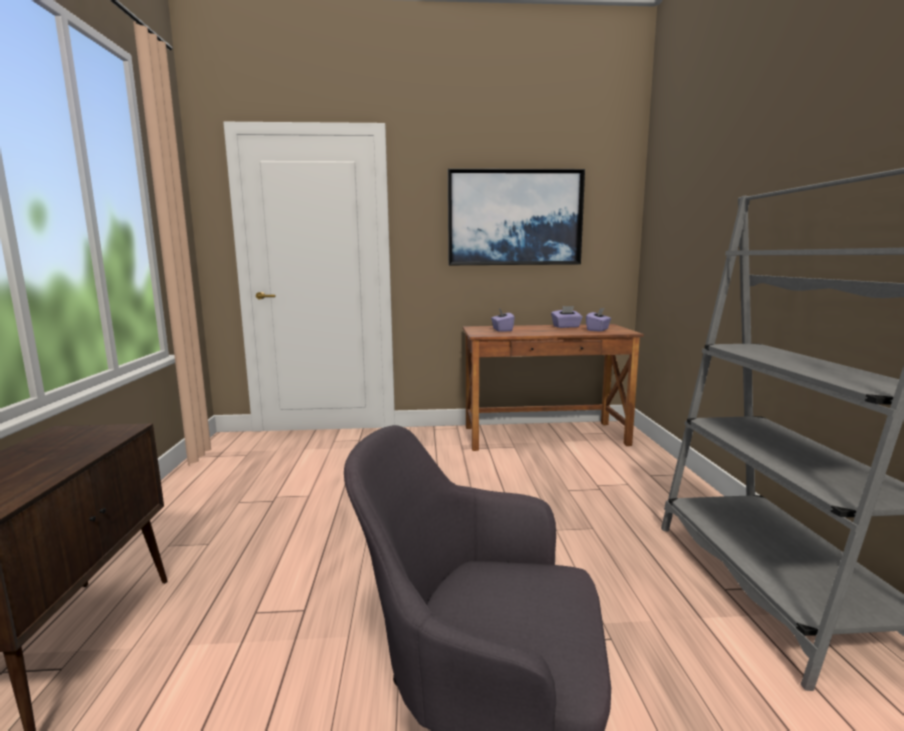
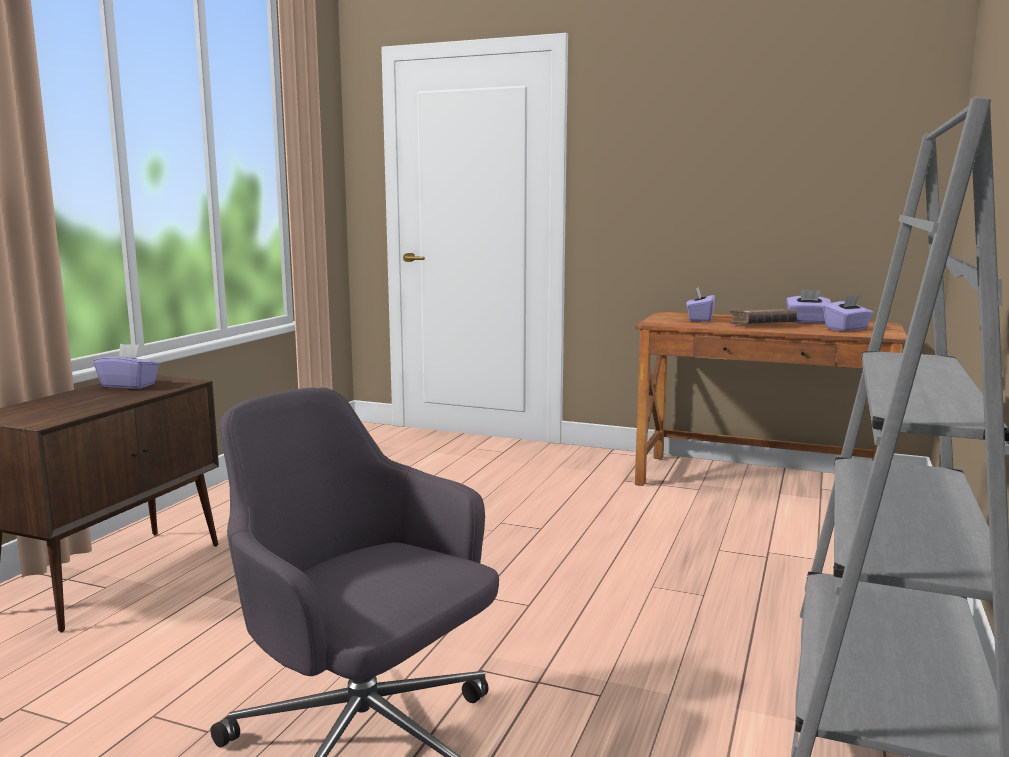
camera: 25 degrees right, 0 degrees up
(58, 442) = (129, 385): none -> purple tissue box
(514, 218) = (743, 156): picture -> none
(547, 331) = (762, 325): none -> brown book

